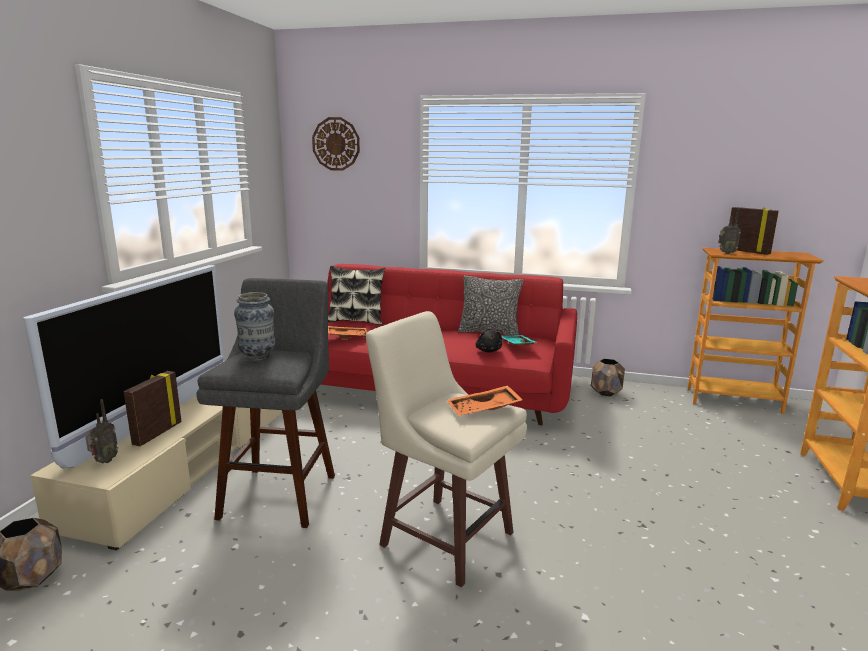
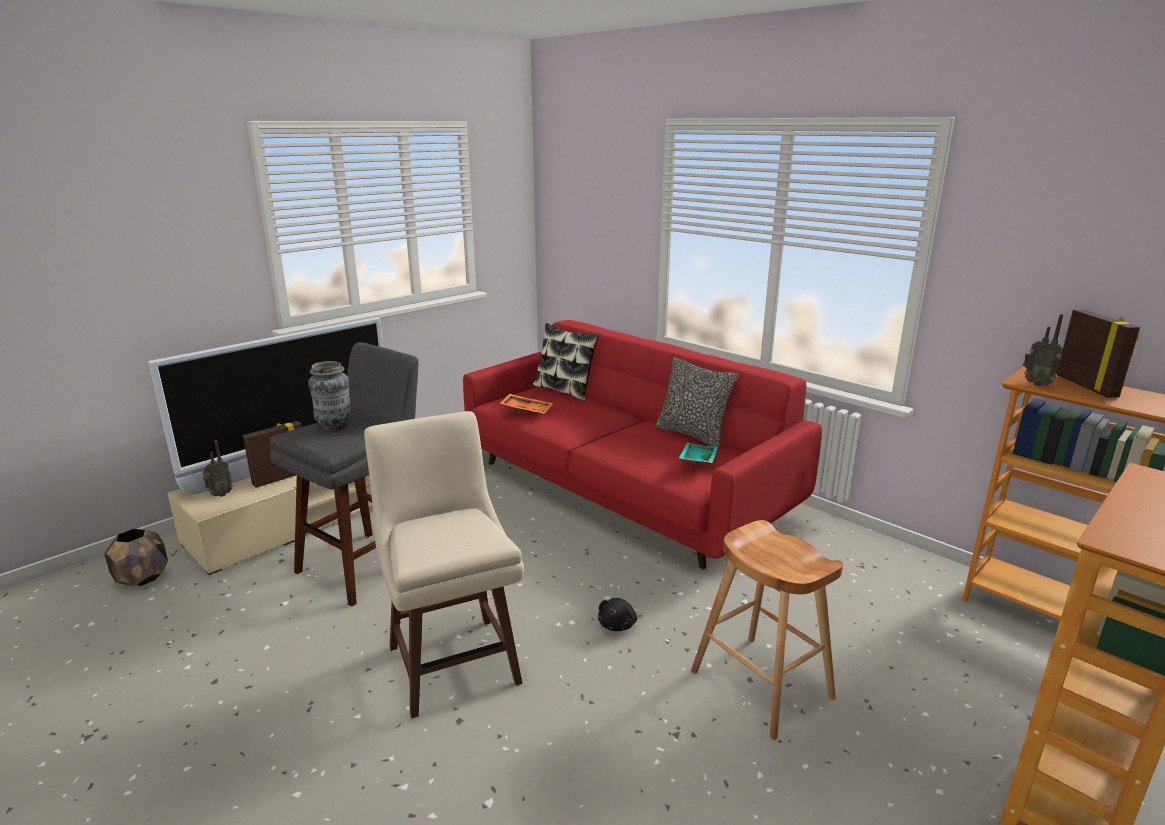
camera: 30 degrees right, 5 degrees up
(336, 144) = (581, 176): wall clock -> none
(484, 410) = (467, 538): orange tray -> none
(488, 351) = (654, 460): black plush toy -> black plush toy (618, 624)
(606, 392) = (844, 548): brown planter -> none
(654, 480) = (762, 685): none -> brown stool

